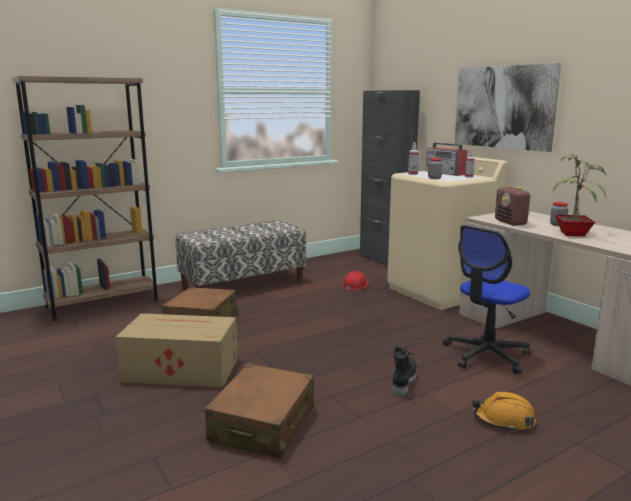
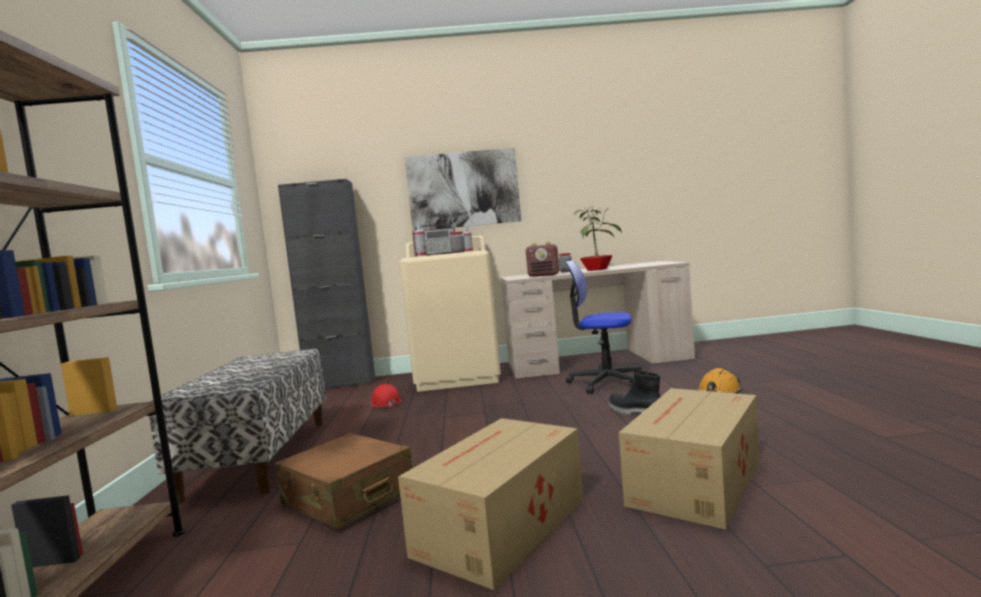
camera: 60 degrees left, 10 degrees down
(263, 424) = (694, 482): brown suitcase -> cardboard box
(486, 355) = (605, 382): office chair -> office chair turned 120 degrees clockwise

